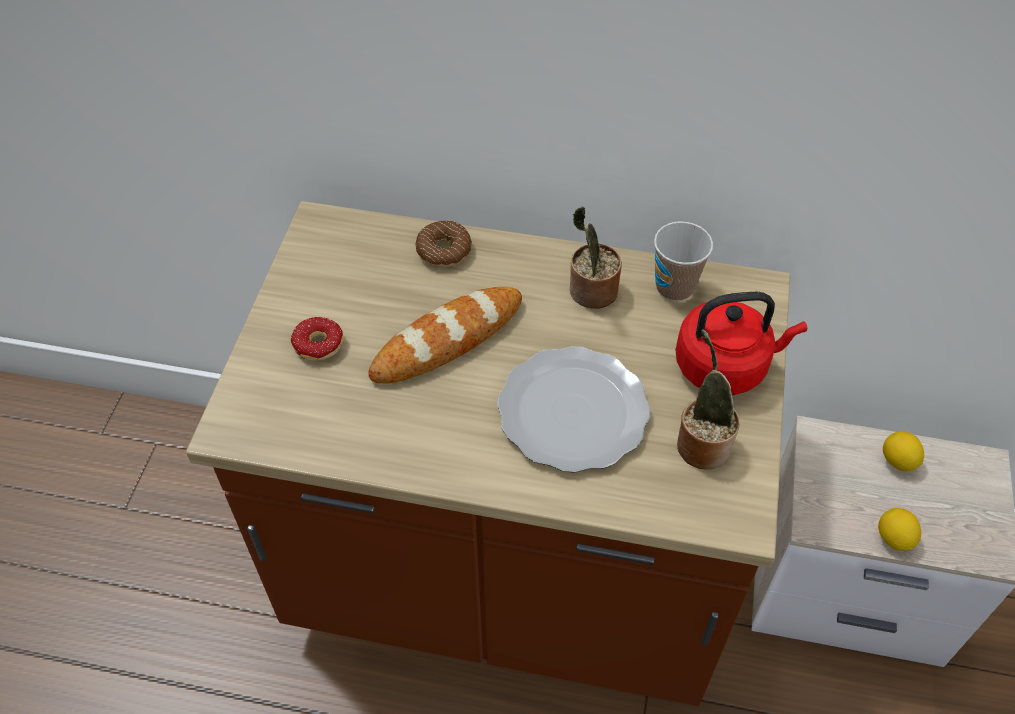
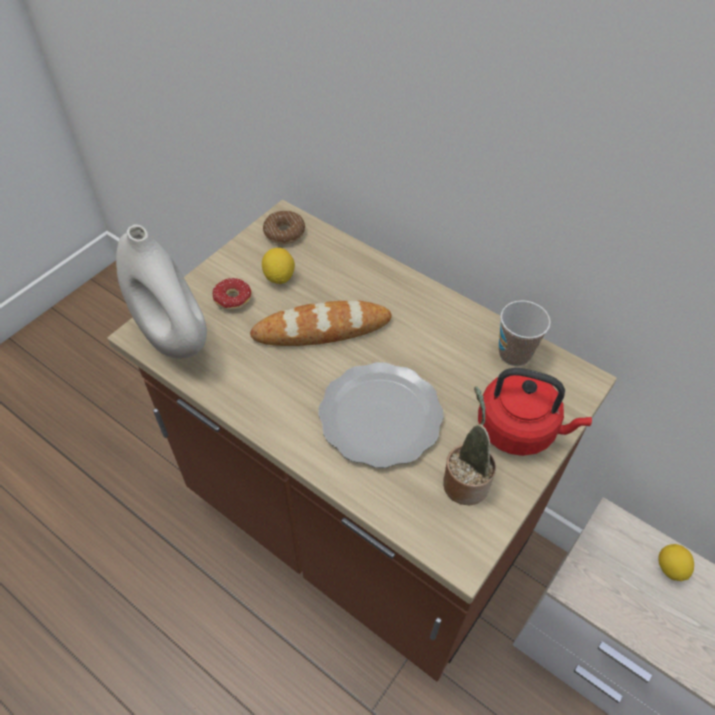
camera: 25 degrees right, 0 degrees up
(272, 418) = (173, 337): none -> white vase
(443, 250) = (357, 266): donut -> donut (284, 233)
(590, 292) = (446, 333): potted plant -> none
(893, 538) = (634, 628): lemon -> lemon (279, 277)

